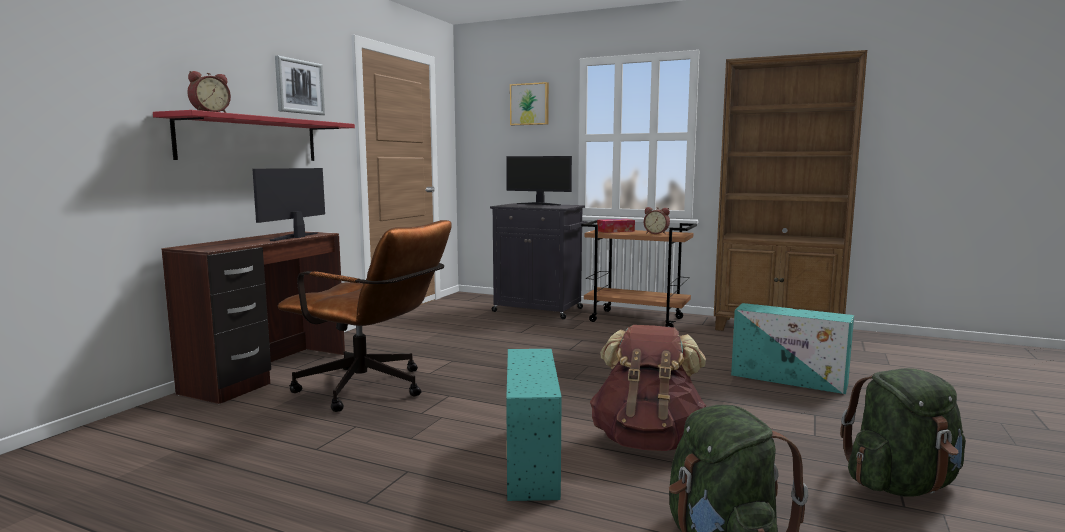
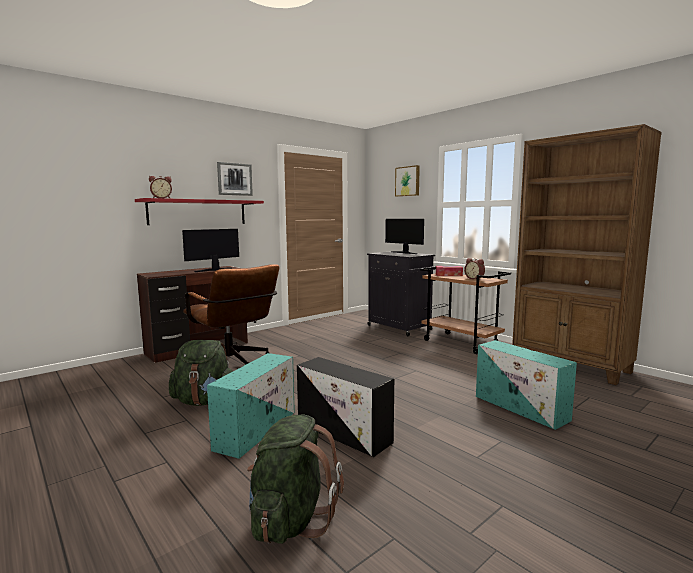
camera: 25 degrees right, 0 degrees up
(648, 441) = (345, 433): brown backpack -> black storage box
(900, 485) = (493, 515): green backpack -> green backpack (205, 401)

